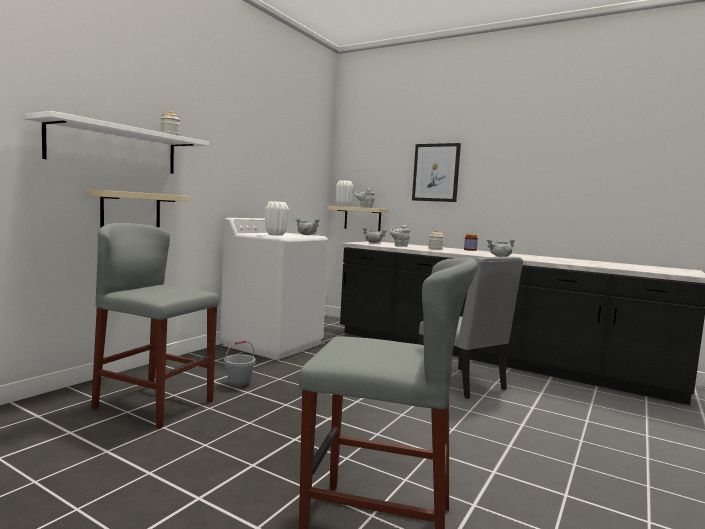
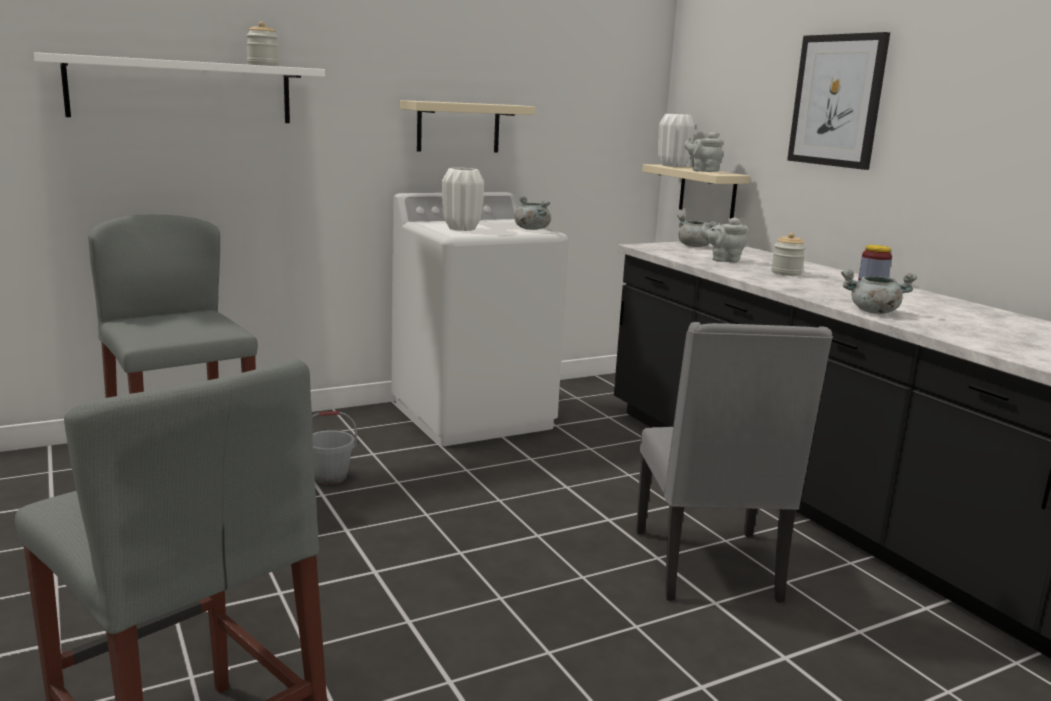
camera: 30 degrees right, 10 degrees up
(131, 210) = (215, 185): beige shelf -> beige shelf (458, 127)

